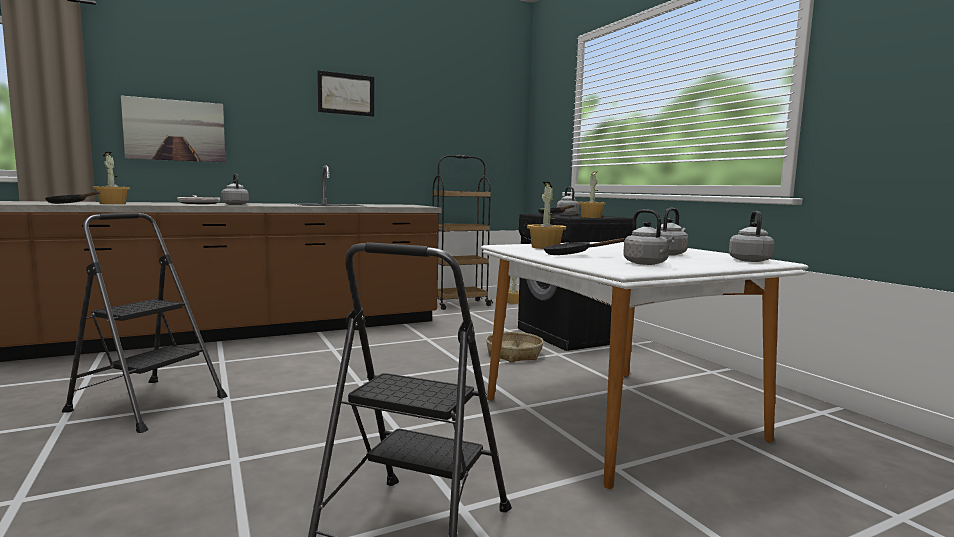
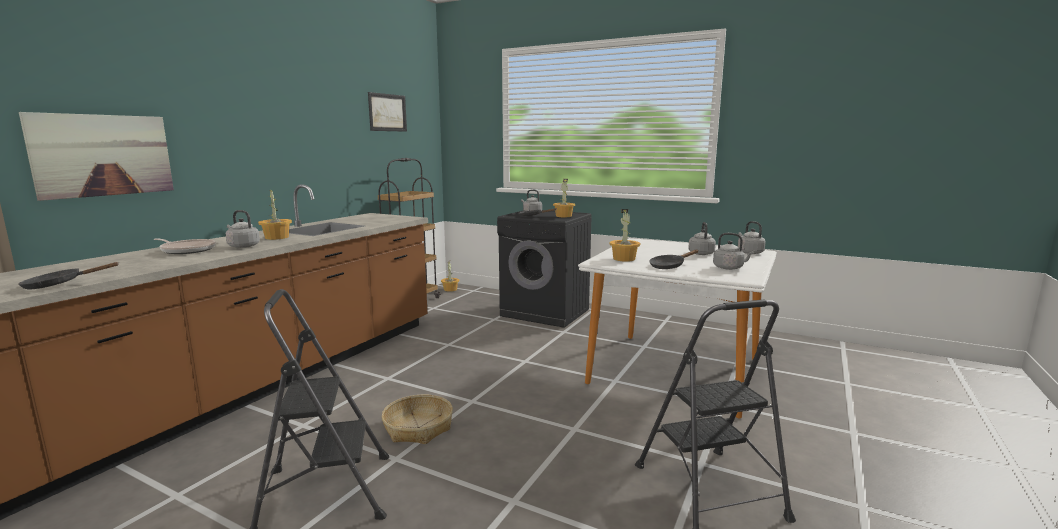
camera: 35 degrees left, 5 degrees up
(113, 203) = (105, 272): potted plant -> potted plant (277, 237)
(346, 94) = (292, 98): picture -> picture (387, 112)
(514, 354) = (537, 340): basket -> basket (418, 428)

